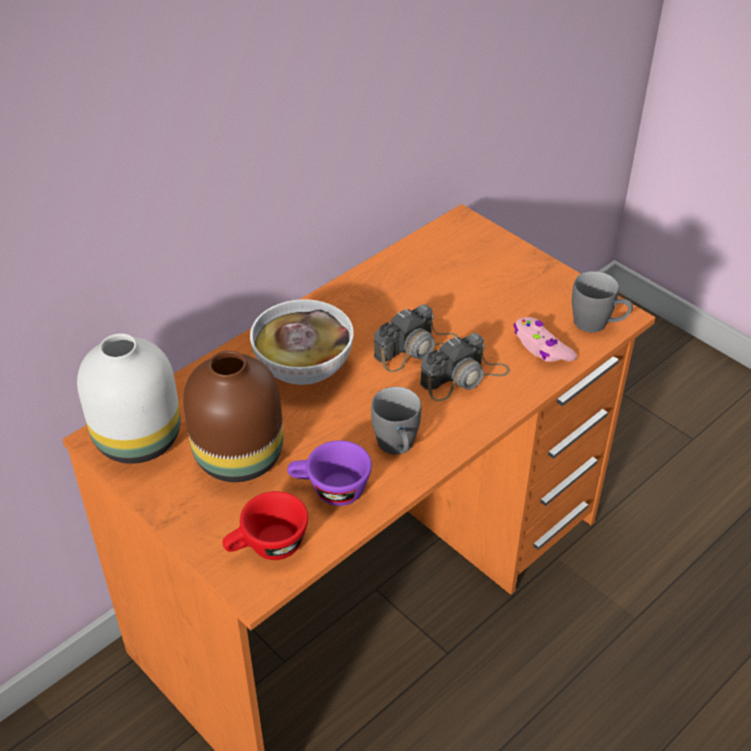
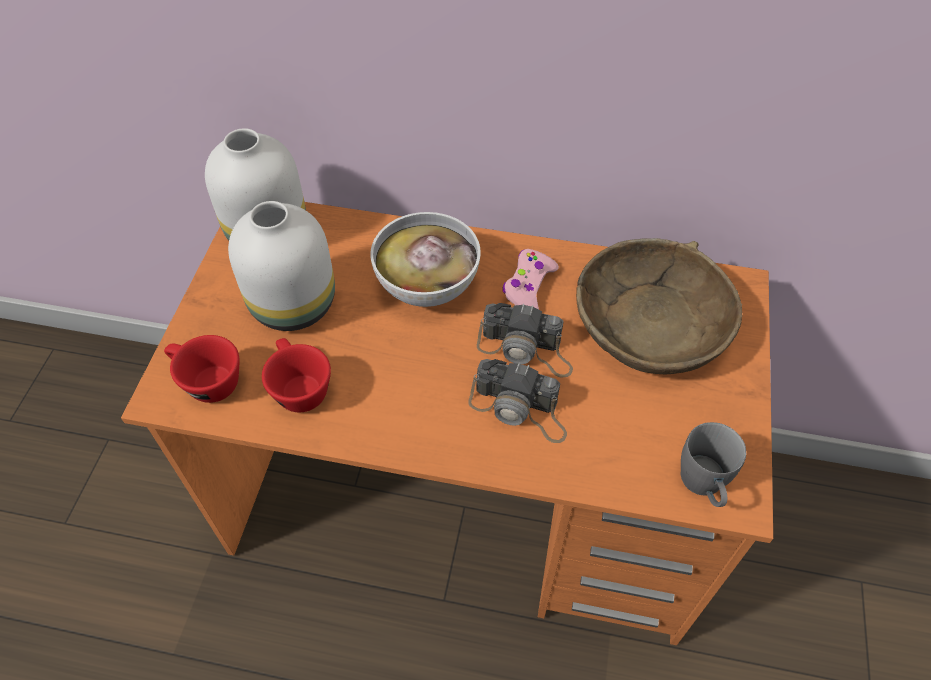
camera: 55 degrees right, 10 degrees up
(239, 455) = (295, 303): brown vase -> white vase
(330, 490) = (298, 387): purple cup -> red cup
(398, 448) = (385, 408): grey mug -> none
(451, 277) = (650, 322): none -> brown bowl
(541, 347) = (621, 452): pink game controller -> pink game controller (528, 287)

